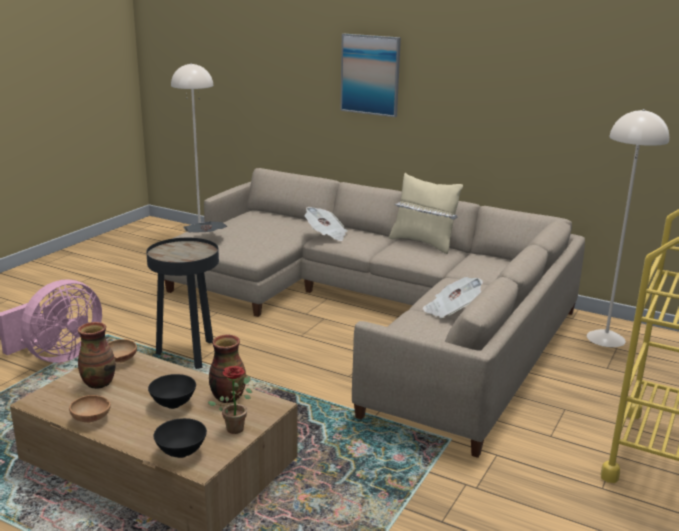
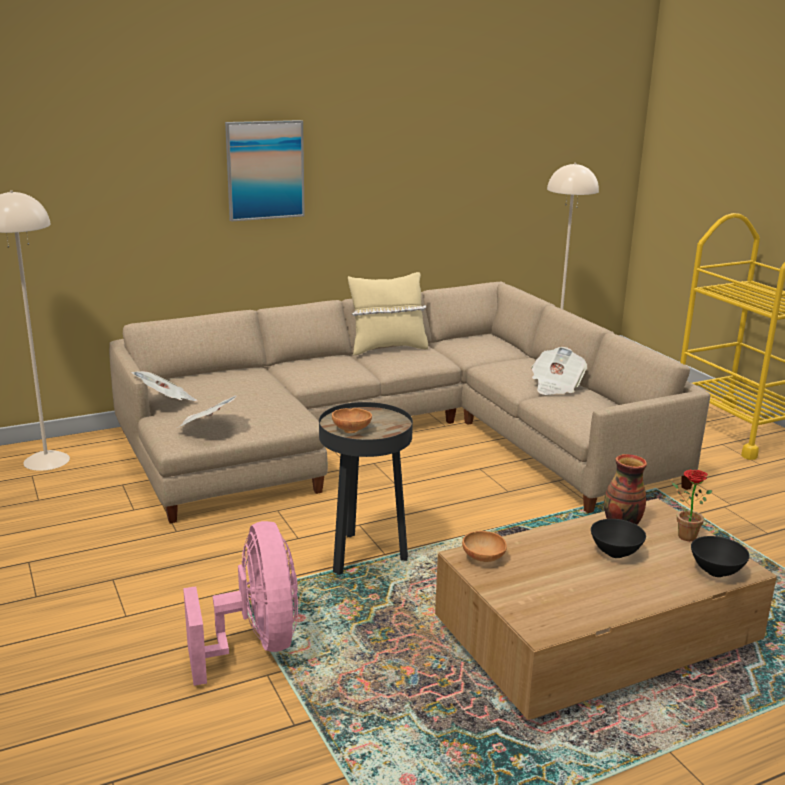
camera: 55 degrees left, 0 degrees up
(92, 419) = (613, 604): brown bowl -> brown bowl (352, 430)
(99, 383) = (528, 583): vase -> none
(326, 235) = (302, 373): newspaper -> newspaper (166, 401)

